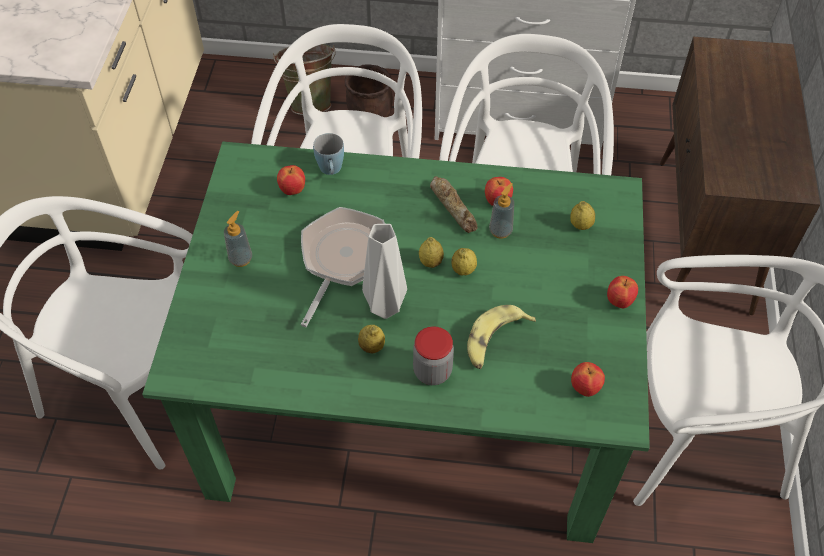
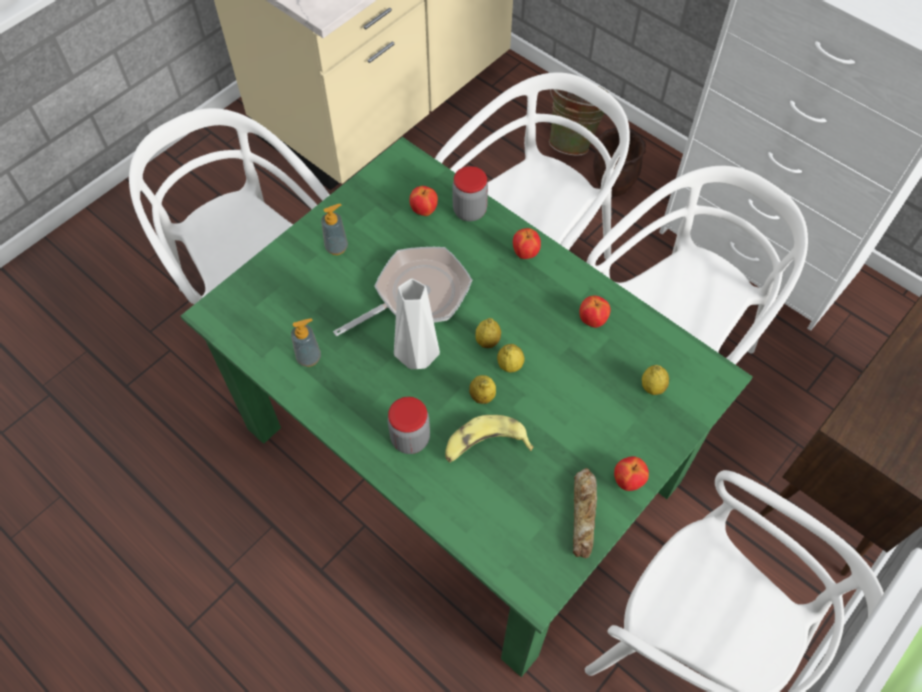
camera: 35 degrees right, 5 degrees up
(331, 171) = (469, 211): blue mug -> jar
(372, 347) = (378, 386): lemon -> lemon (482, 396)
(453, 207) = (548, 303): bread -> bread (584, 514)
(500, 231) = (573, 349): soap dispenser -> soap dispenser (309, 357)
(584, 388) = (528, 539): apple -> apple (525, 253)

